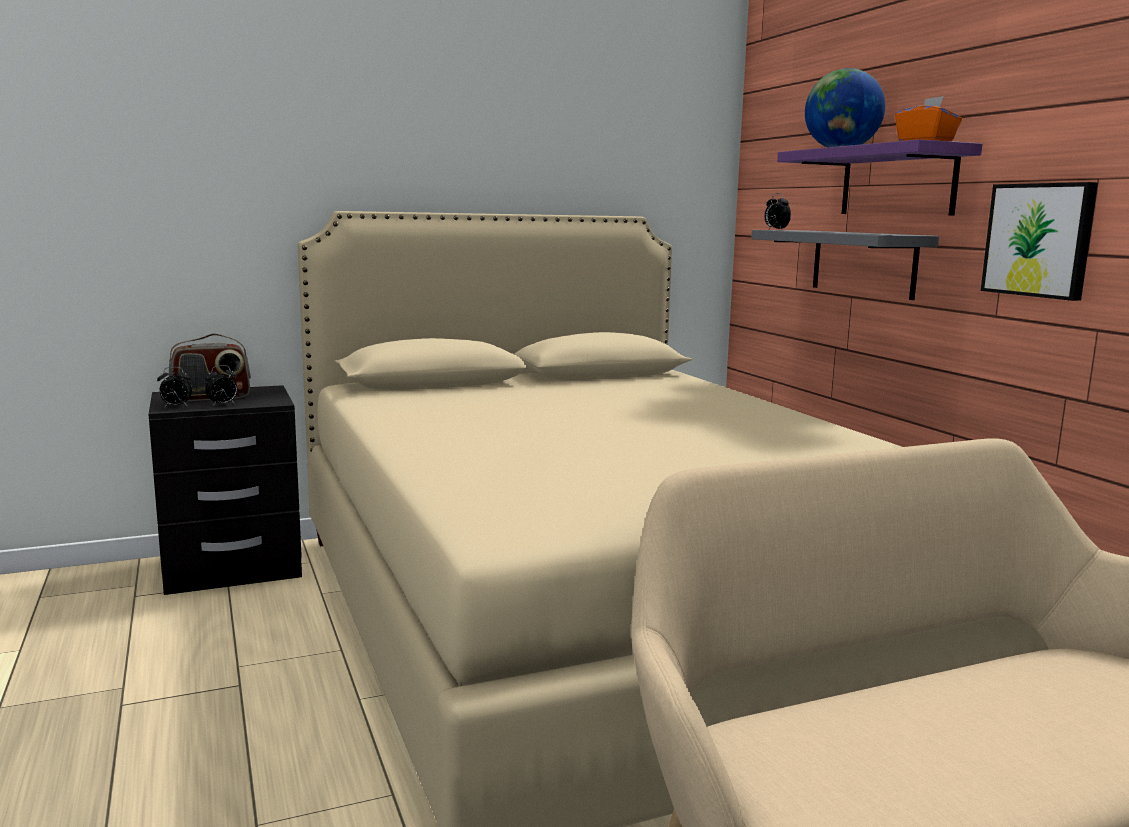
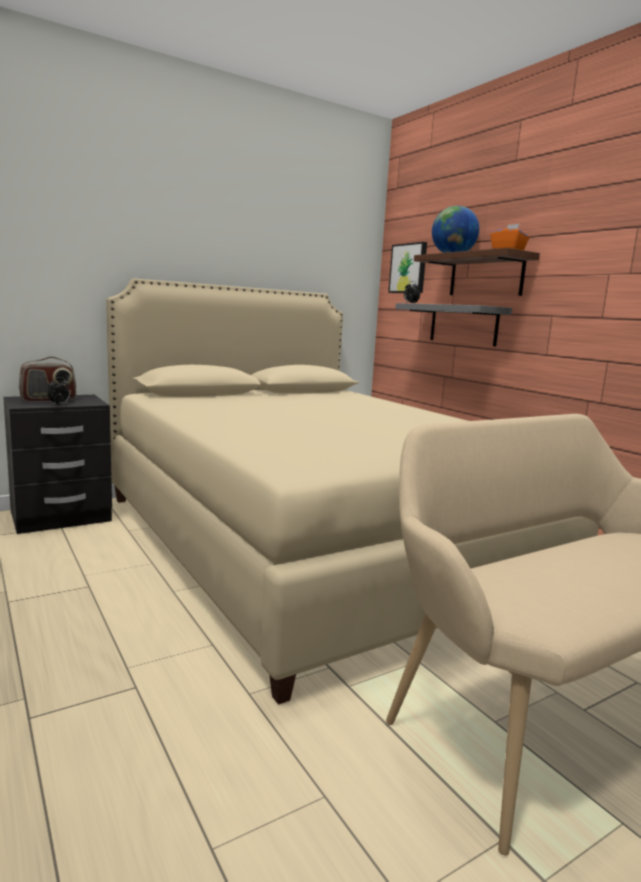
camera: 10 degrees left, 0 degrees up
(176, 406) = (26, 405): alarm clock -> none
(897, 182) = (486, 276): purple shelf -> brown shelf
(1039, 240) = (574, 309): picture -> picture (408, 268)

